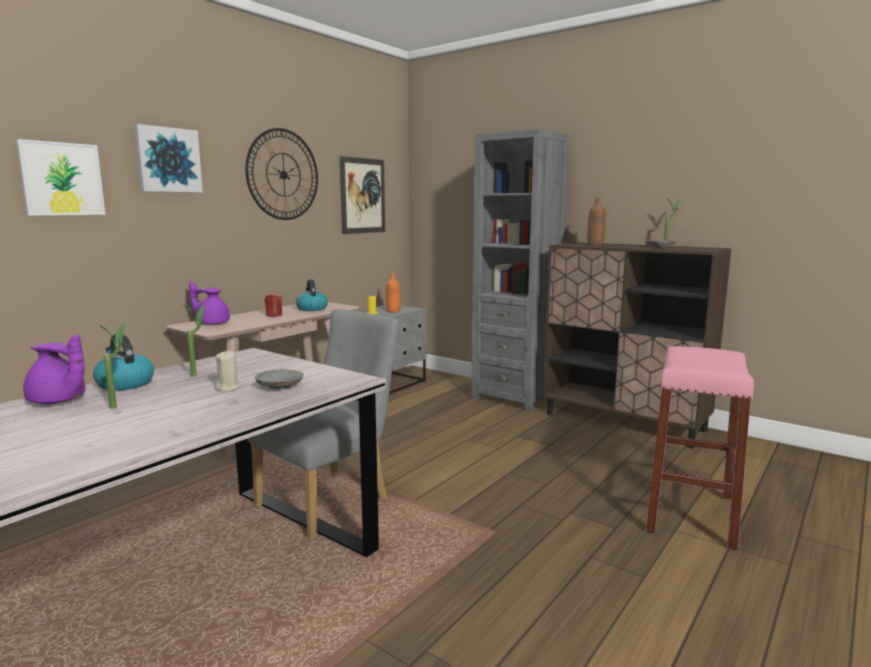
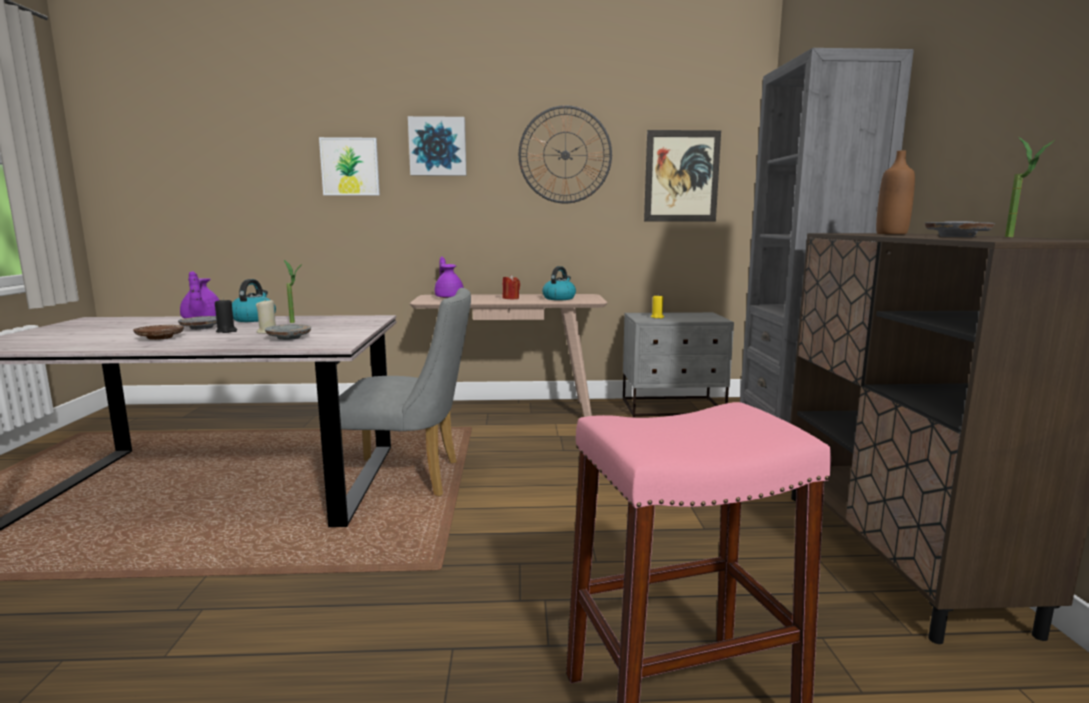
camera: 50 degrees right, 0 degrees up
(120, 406) = (201, 328): potted plant -> grey plate
(137, 425) = (160, 338): none -> brown plate
(175, 399) = (226, 331): none -> black candle
(393, 311) = (687, 318): orange bottle -> none

